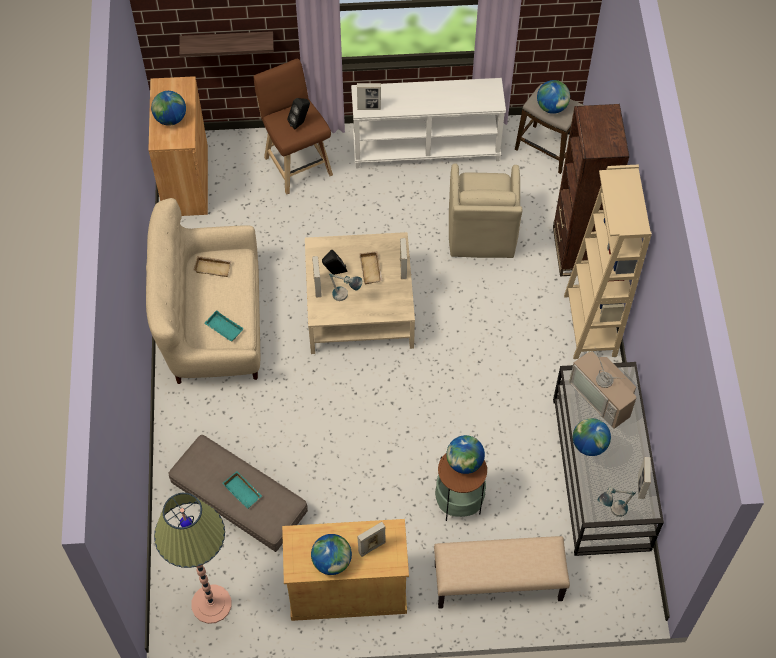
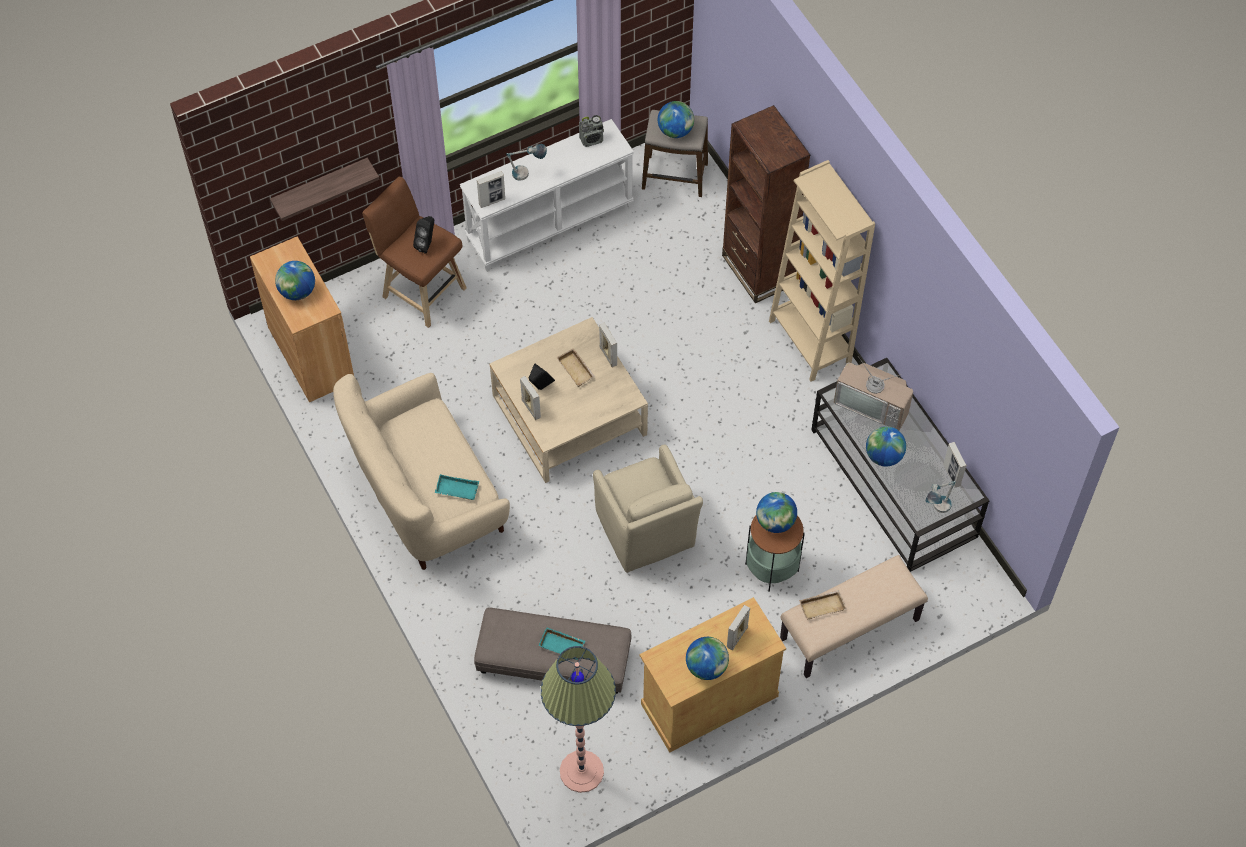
camera: 25 degrees left, 0 degrees up
(213, 267) = (410, 432): beige tray -> beige tray (822, 605)
(346, 297) = (566, 408): table lamp -> table lamp (527, 174)
(476, 88) = (592, 139): none -> radio
(481, 233) = (653, 290): beige armchair -> beige armchair (646, 532)

